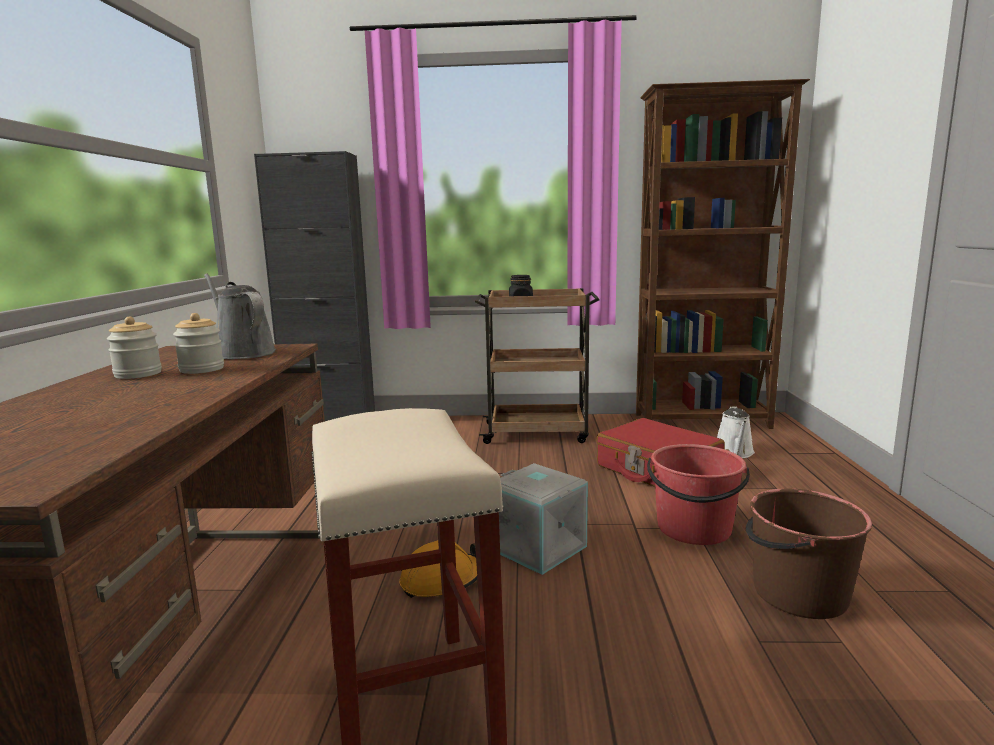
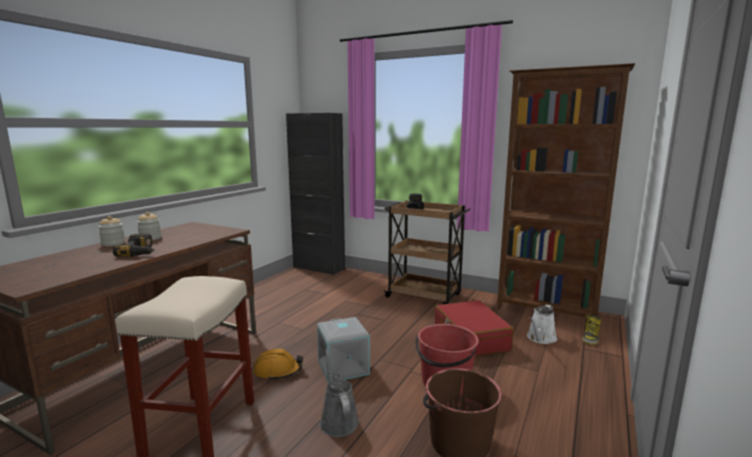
camera: 25 degrees right, 0 degrees up
(172, 392) = (141, 251): none -> power drill
(202, 369) = (175, 239): jar -> jar (113, 243)
(242, 353) = (208, 231): grey watering can -> grey watering can (338, 420)
(781, 440) = (590, 337): none -> boot

